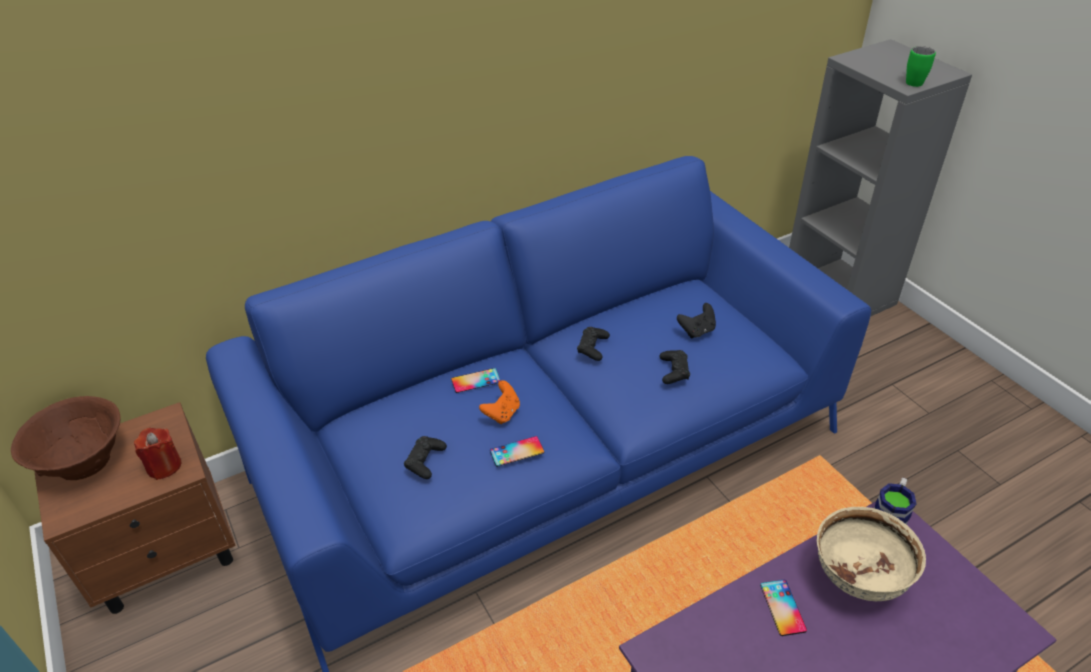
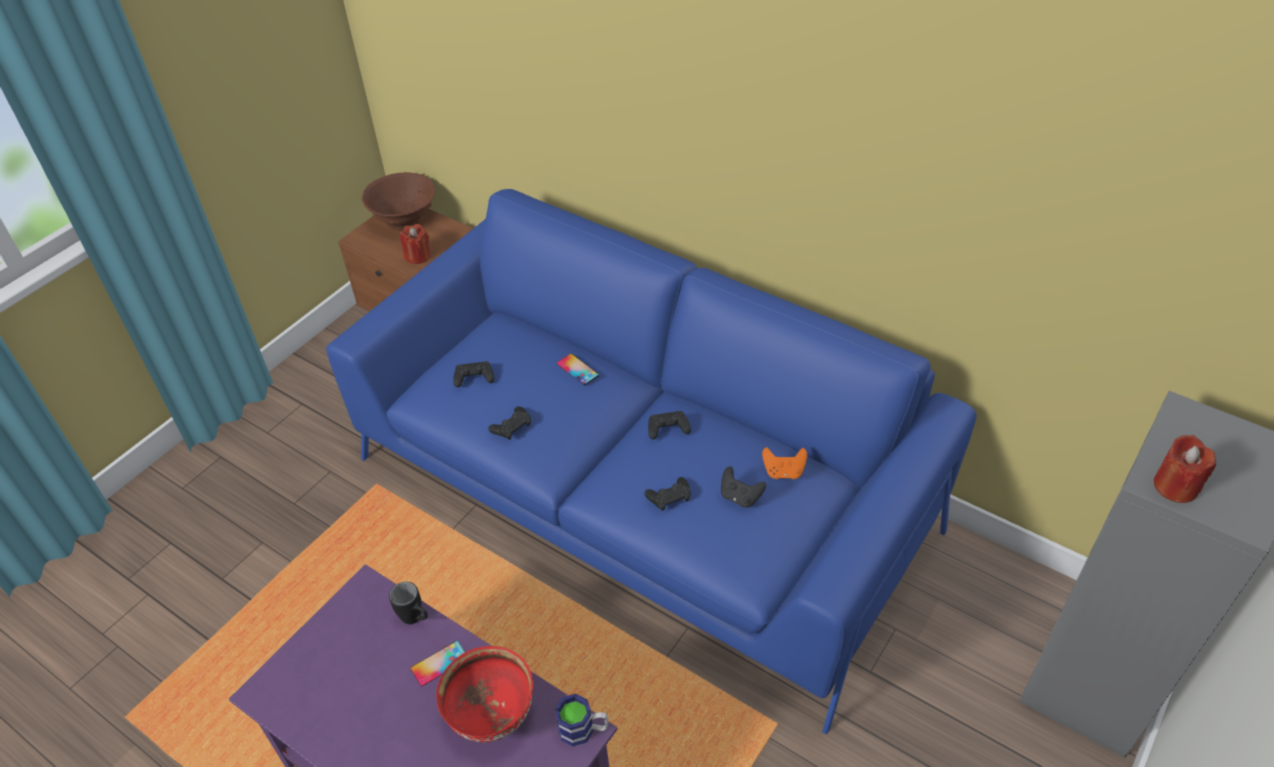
camera: 65 degrees right, 5 degrees up
(502, 413) = (548, 400): orange game controller -> orange game controller (783, 472)
(517, 451) = (511, 427): phone -> black game controller
(718, 614) = (416, 619): none -> black mug
(858, 580) = (491, 716): beige bowl -> red bowl
(912, 80) = (1175, 486): green mug -> red candle

